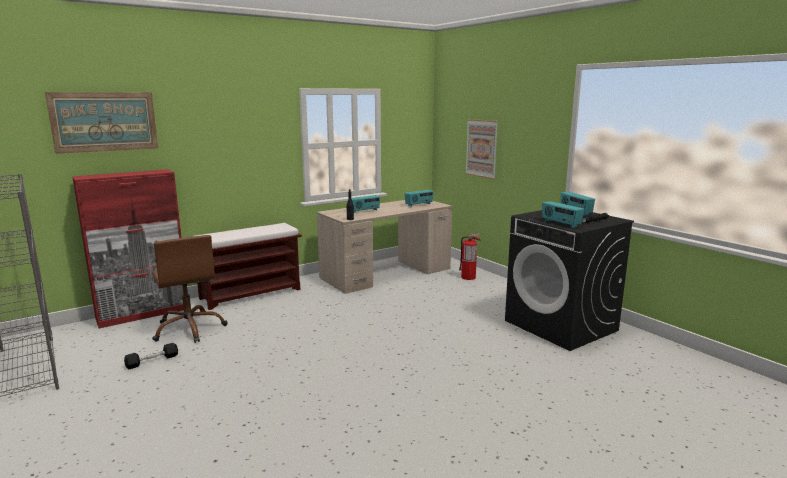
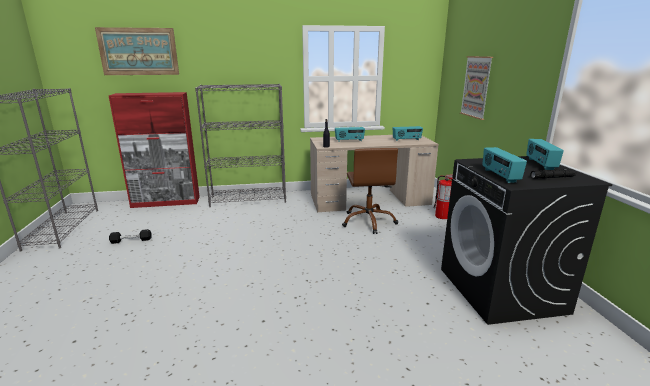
camera: 25 degrees right, 5 degrees up
(190, 328) = (180, 220): brown office chair -> brown office chair (368, 221)
(251, 293) = (249, 199): brown bench -> grey bookcase

